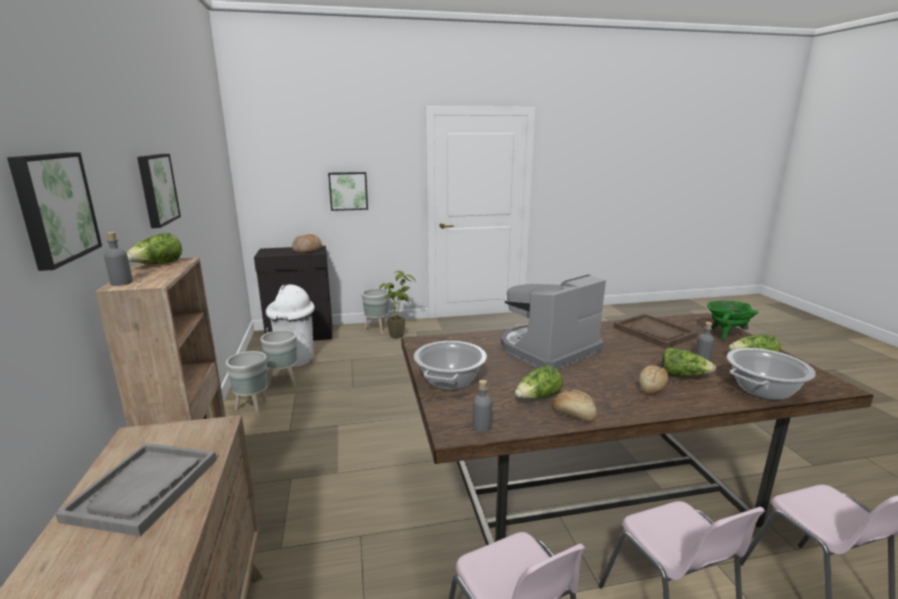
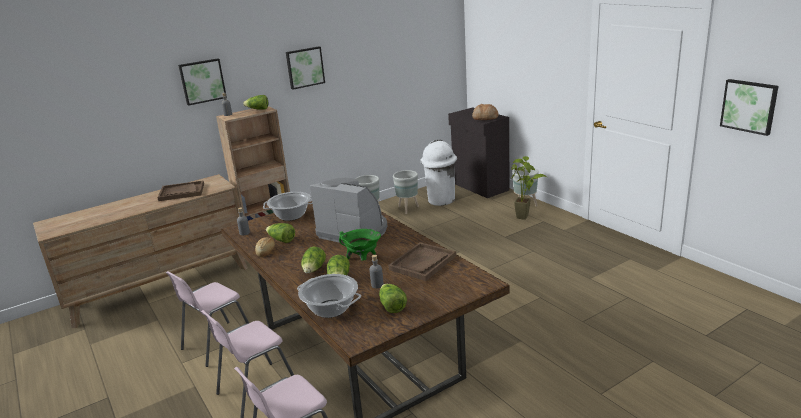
camera: 70 degrees right, 5 degrees up
(144, 489) = (181, 192): grey tray -> brown tray
(348, 191) = (529, 71): picture -> picture (749, 106)
(652, 387) = (314, 270): bread -> lettuce
(725, 335) = (445, 294): green cooking pot -> green cooking pot (362, 259)

